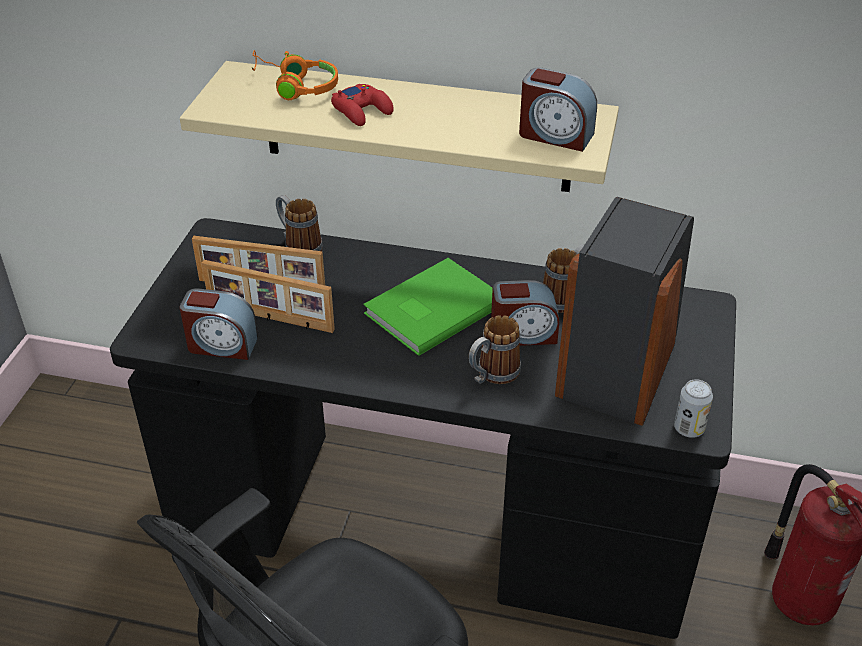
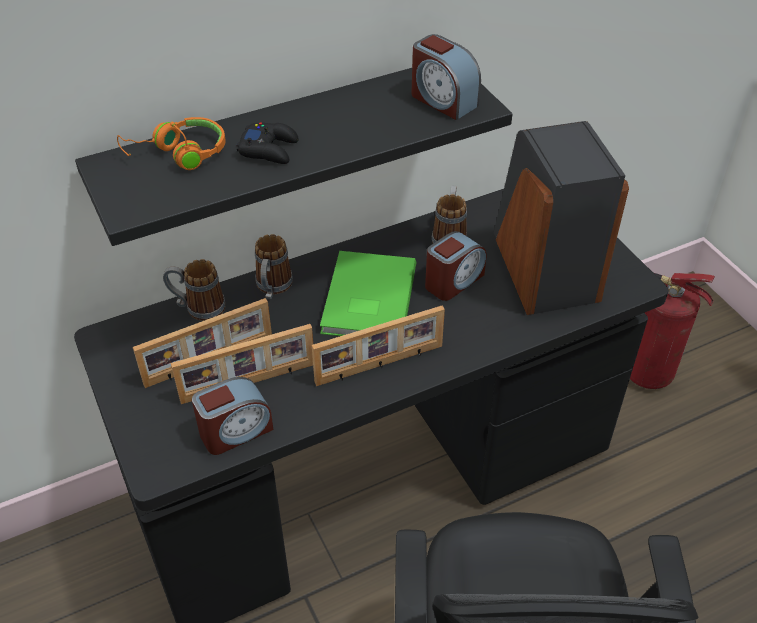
camera: 40 degrees left, 5 degrees up
(362, 111) = (269, 149): red game controller -> black game controller
(380, 362) = (380, 365): none -> picture frame
(416, 127) = (280, 146): beige shelf -> black shelf
(492, 375) = (469, 326): mug -> mug (272, 289)
(555, 135) = (442, 100): alarm clock -> alarm clock turned 60 degrees clockwise
(689, 428) = (629, 286): can -> none

